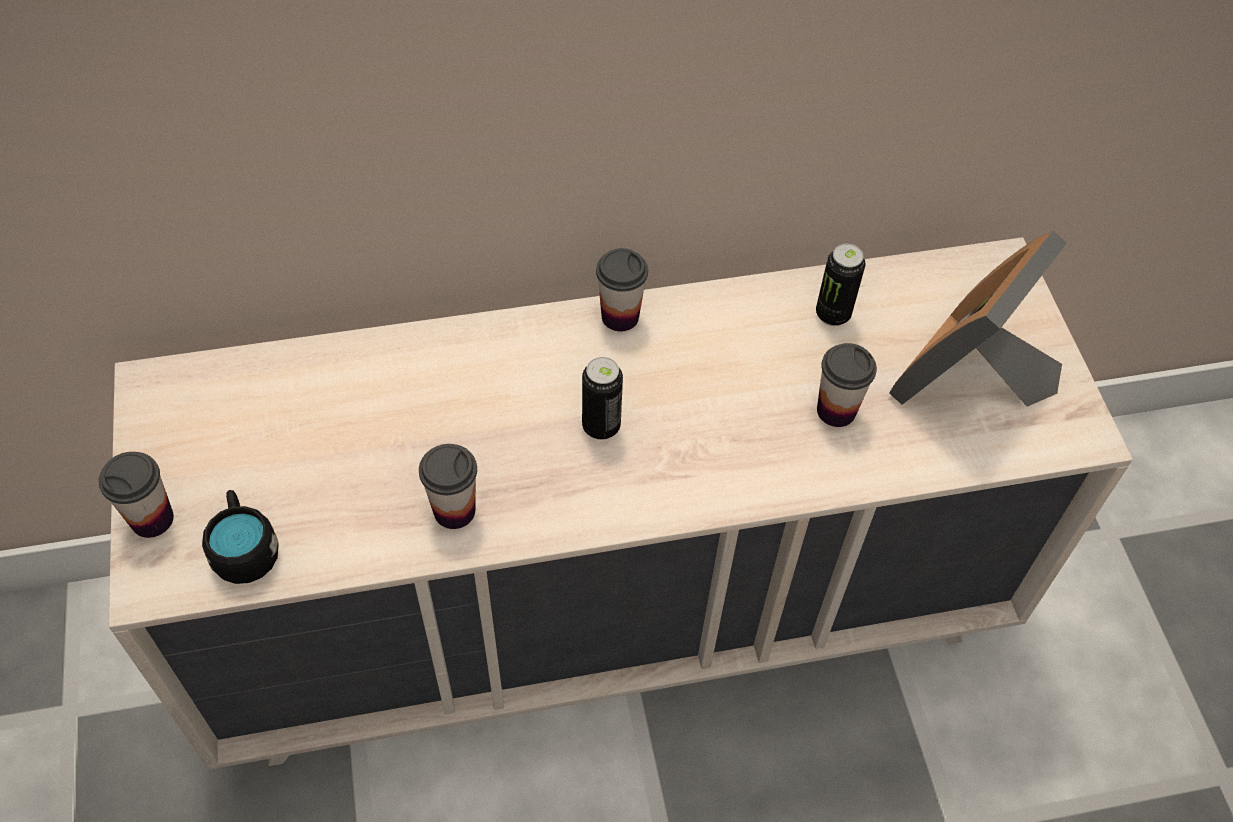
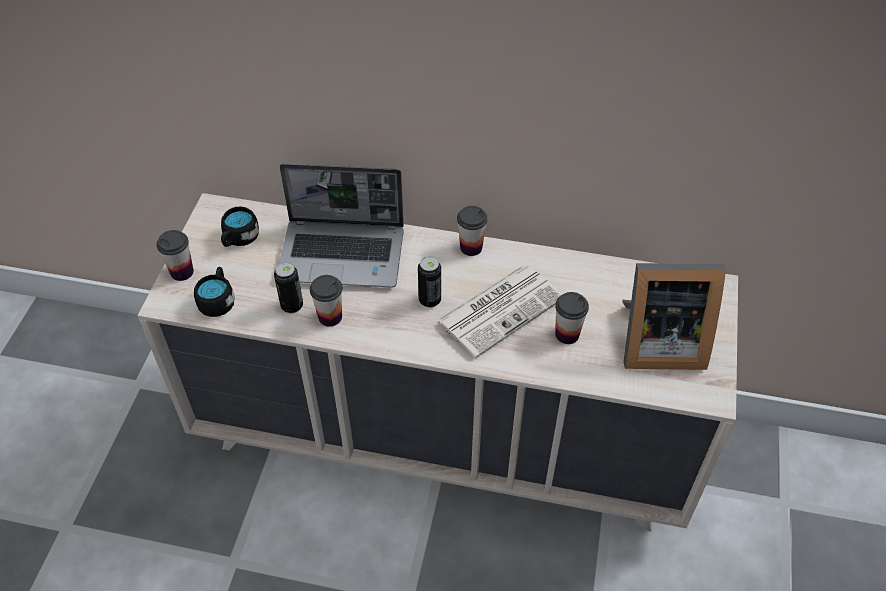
camera: 25 degrees right, 5 degrees down
(225, 425) = (239, 239): none -> black mug
(420, 394) = (343, 254): none -> laptop
(717, 403) = (501, 309): none -> newspaper
(833, 314) = (594, 283): can -> can (292, 306)
(969, 380) = (657, 343): picture frame -> picture frame turned 150 degrees counterclockwise

